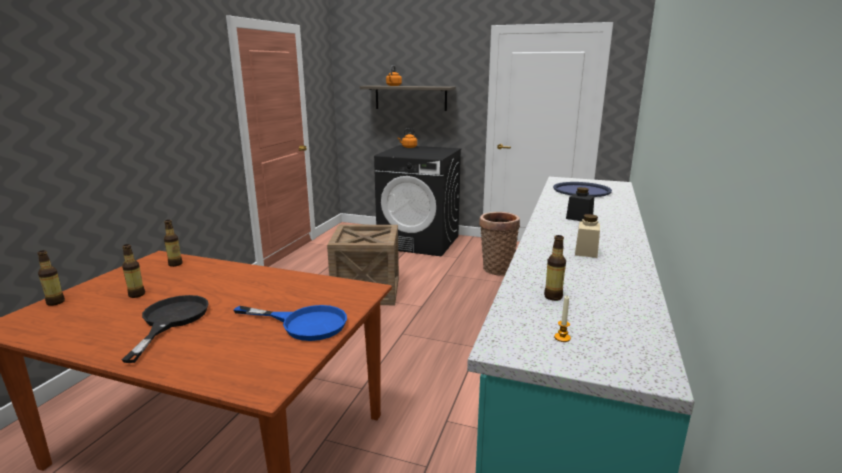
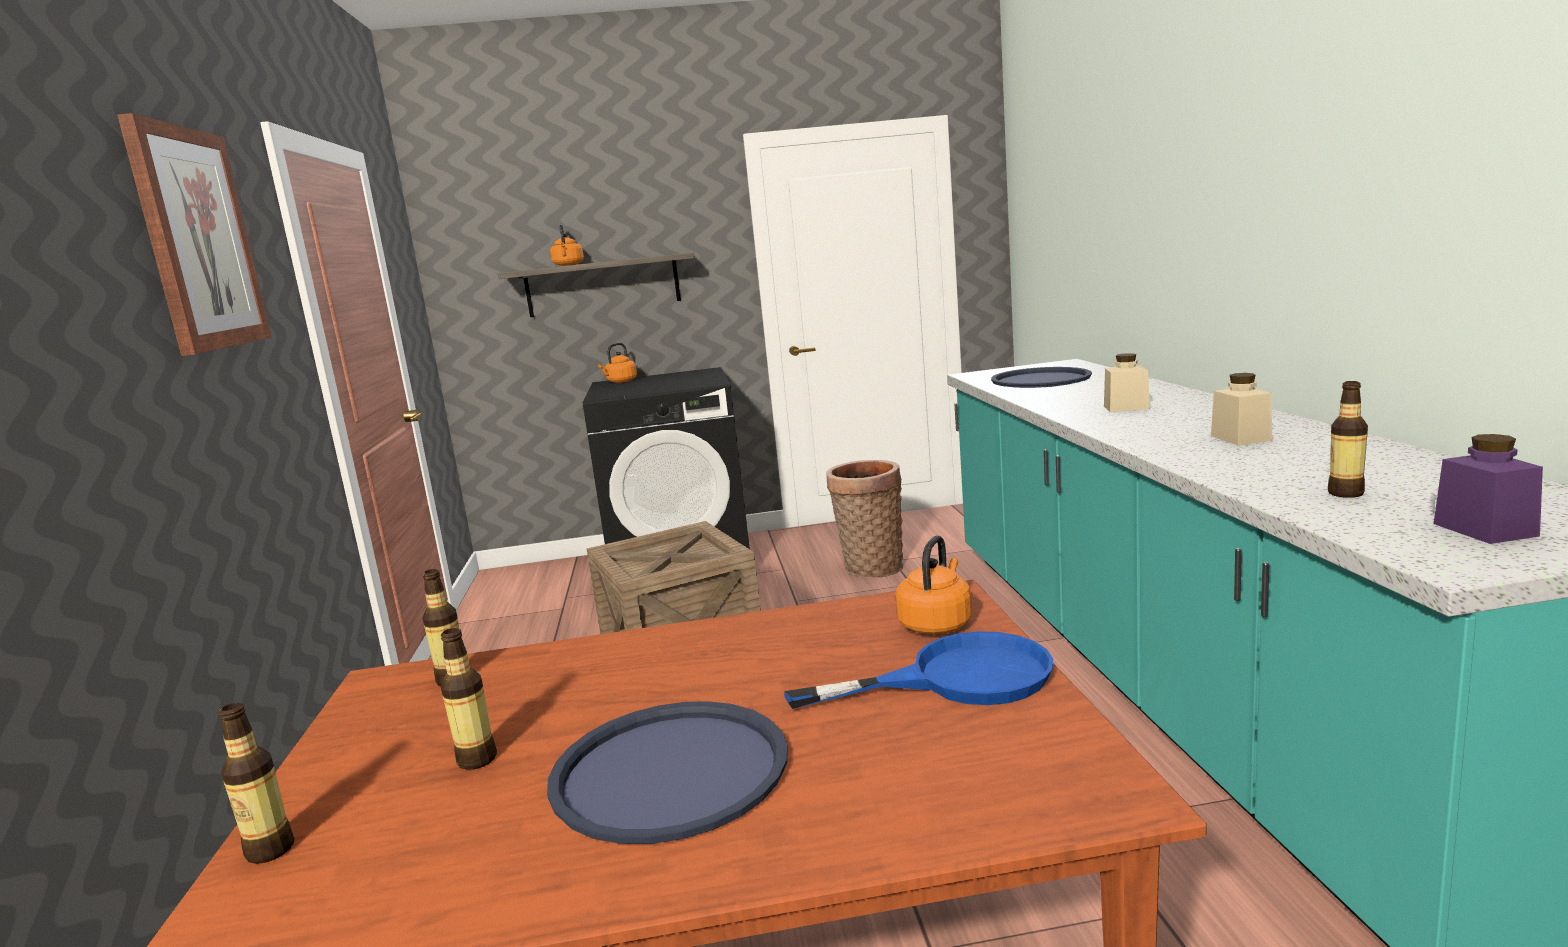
camera: 25 degrees left, 5 degrees down
(167, 69) = (197, 240): none -> picture
(171, 320) = (670, 771): black frying pan -> blue tray
(341, 299) = (936, 624): none -> orange kettle
(562, 338) = (1484, 530): candle -> purple jar
(579, 218) = (1126, 407): black jar -> beige jar

